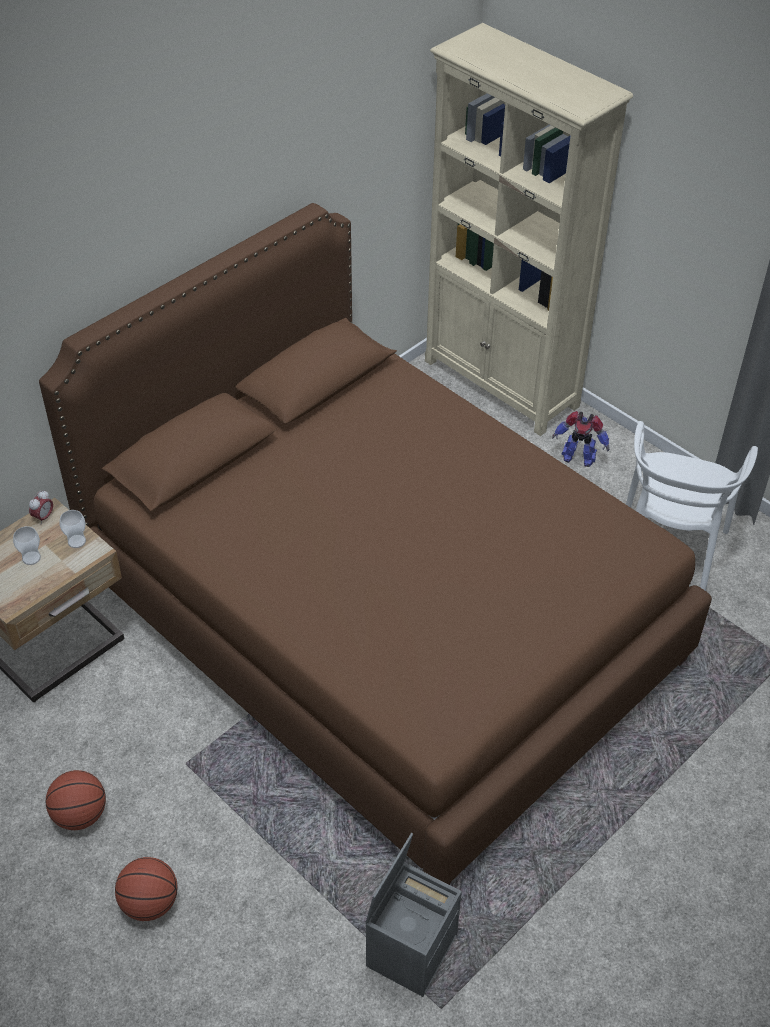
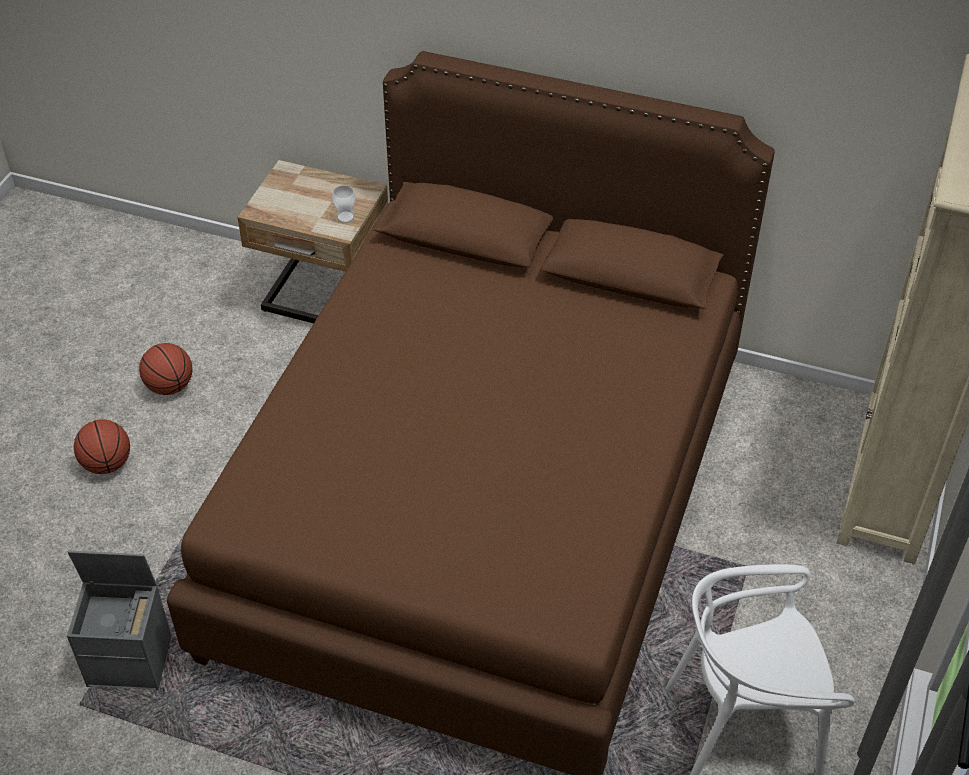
camera: 65 degrees right, 0 degrees up
(31, 558) = (312, 200): cup -> none
(43, 517) = (360, 188): alarm clock -> none
(578, 457) = (829, 589): toy robot -> none

